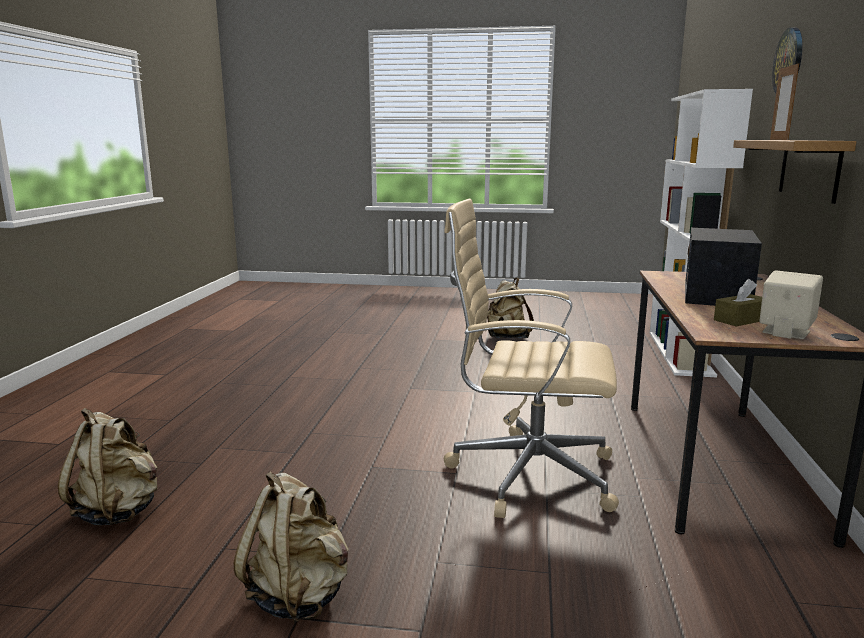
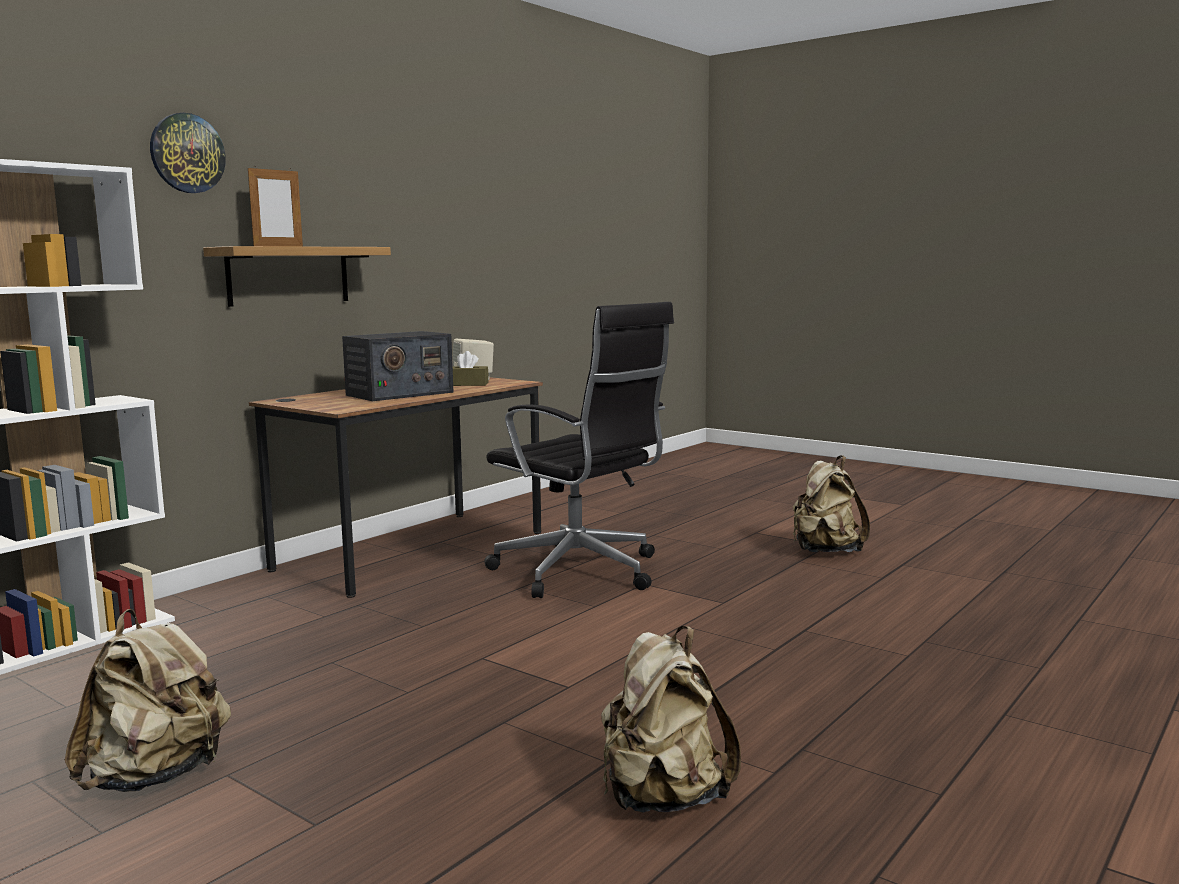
camera: 150 degrees left, 5 degrees down
(118, 511) = (998, 614): beige backpack -> beige backpack (662, 798)
(527, 473) = (581, 572): beige office chair -> black office chair

